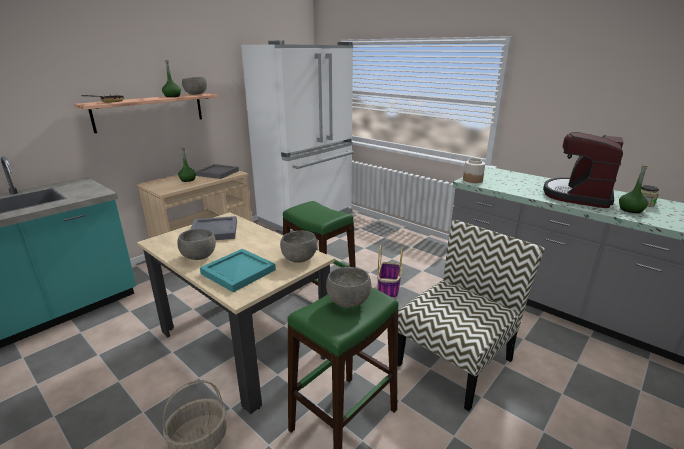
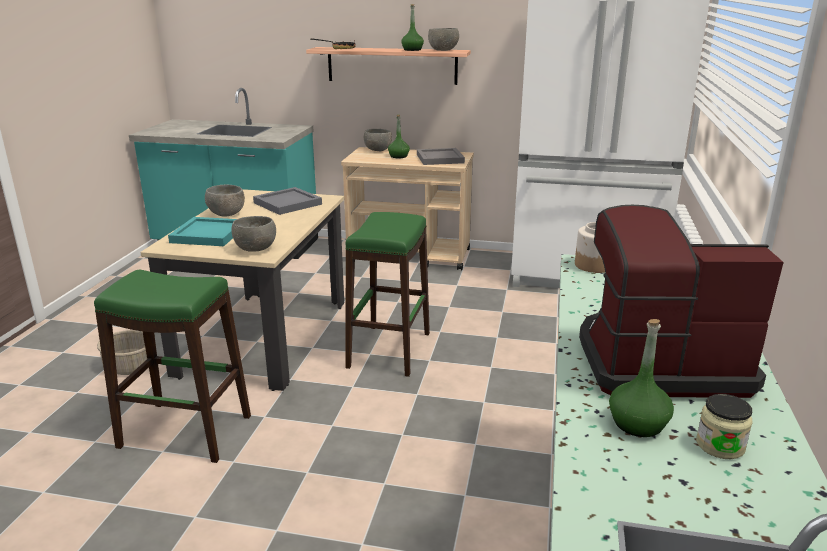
camera: 60 degrees right, 0 degrees up
(349, 302) = (168, 286): grey bowl -> grey bowl (378, 150)
(388, 289) = (462, 393): basket -> none
(455, 360) = (339, 491): chair -> none

